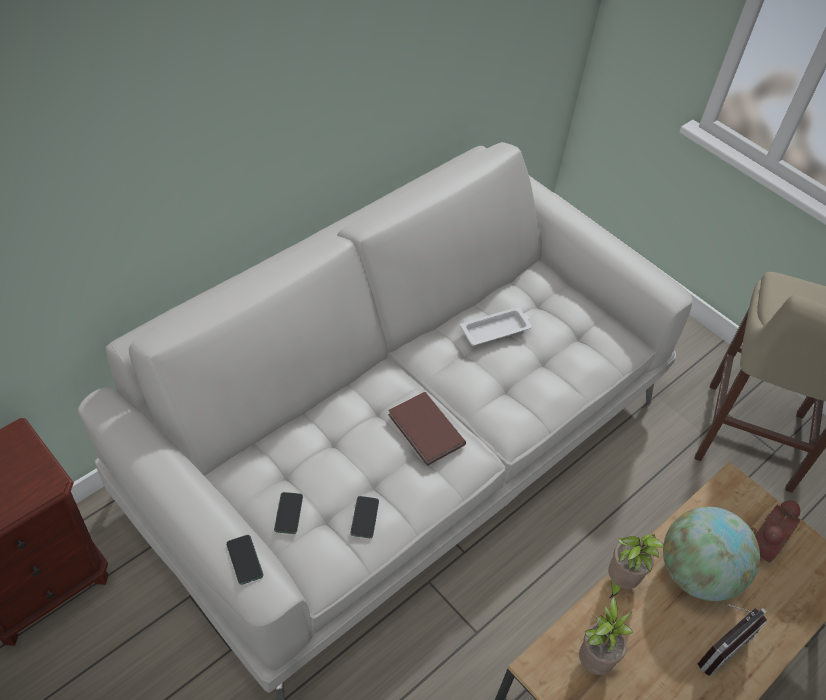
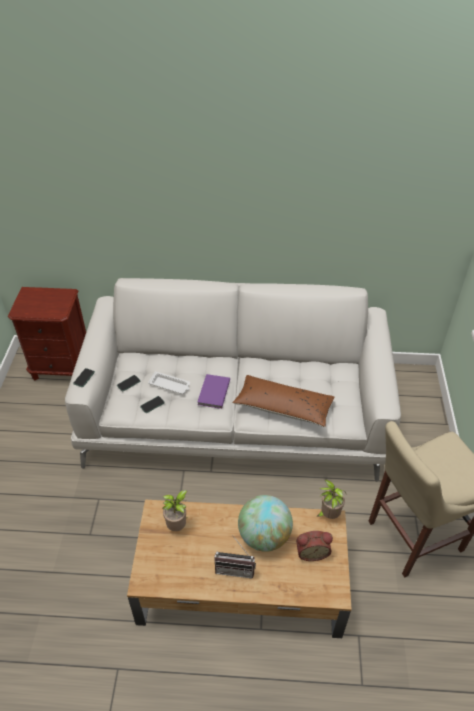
camera: 50 degrees right, 5 degrees down
(425, 431) = (213, 392): brown book -> purple book
(496, 329) = (293, 376): white tray -> white tray (170, 385)
(532, 382) = (283, 407): none -> brown pillow
(619, 581) = (226, 510): potted plant -> potted plant (328, 514)

